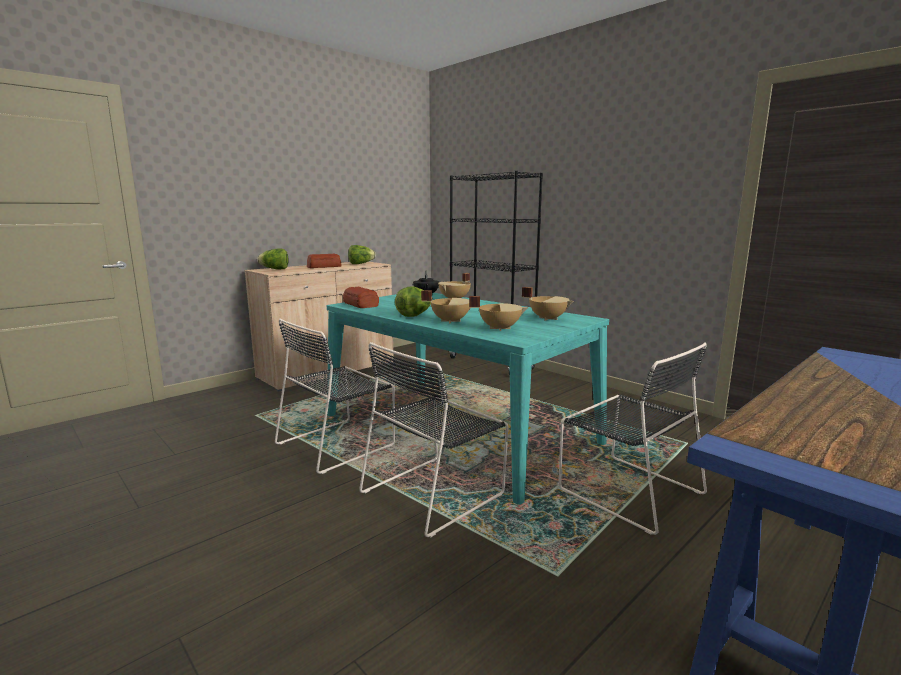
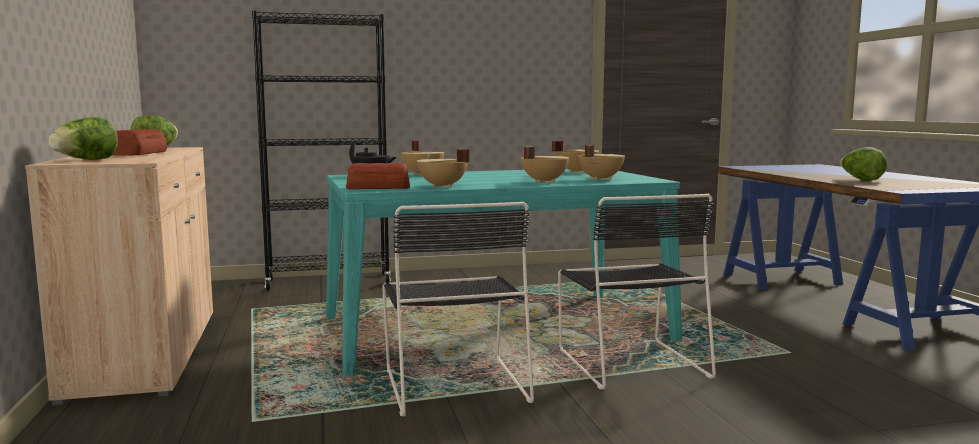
camera: 60 degrees left, 5 degrees down
(383, 311) = (442, 186): none -> beige cooking pot
(414, 315) = (492, 184): lettuce -> lettuce (860, 180)
(626, 489) = (684, 309): black chair -> none

